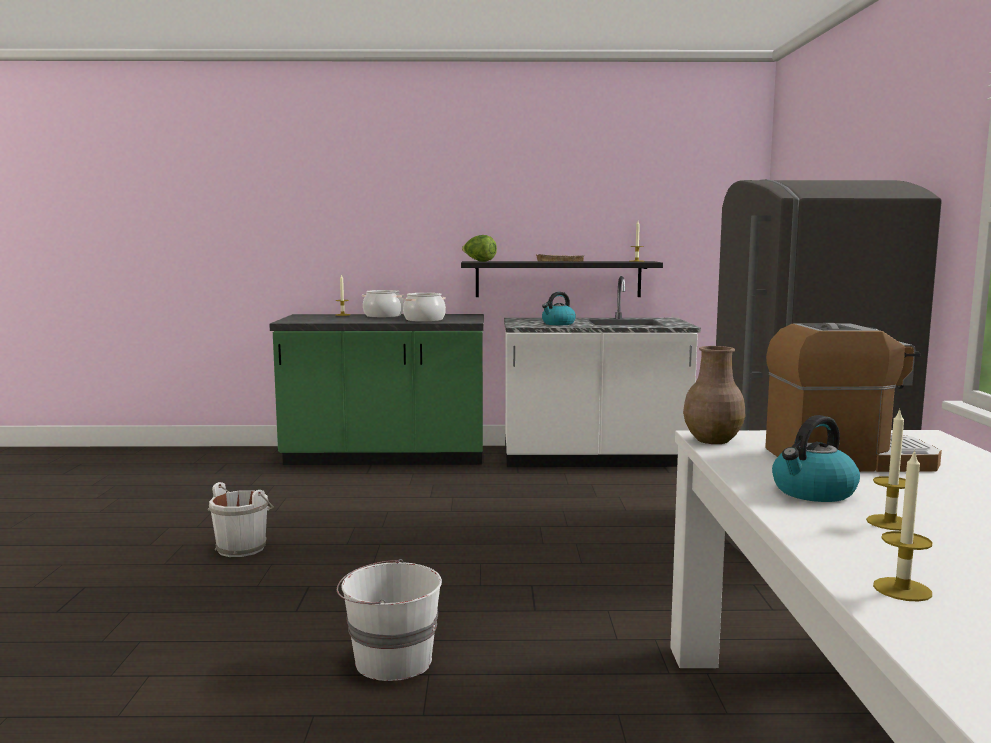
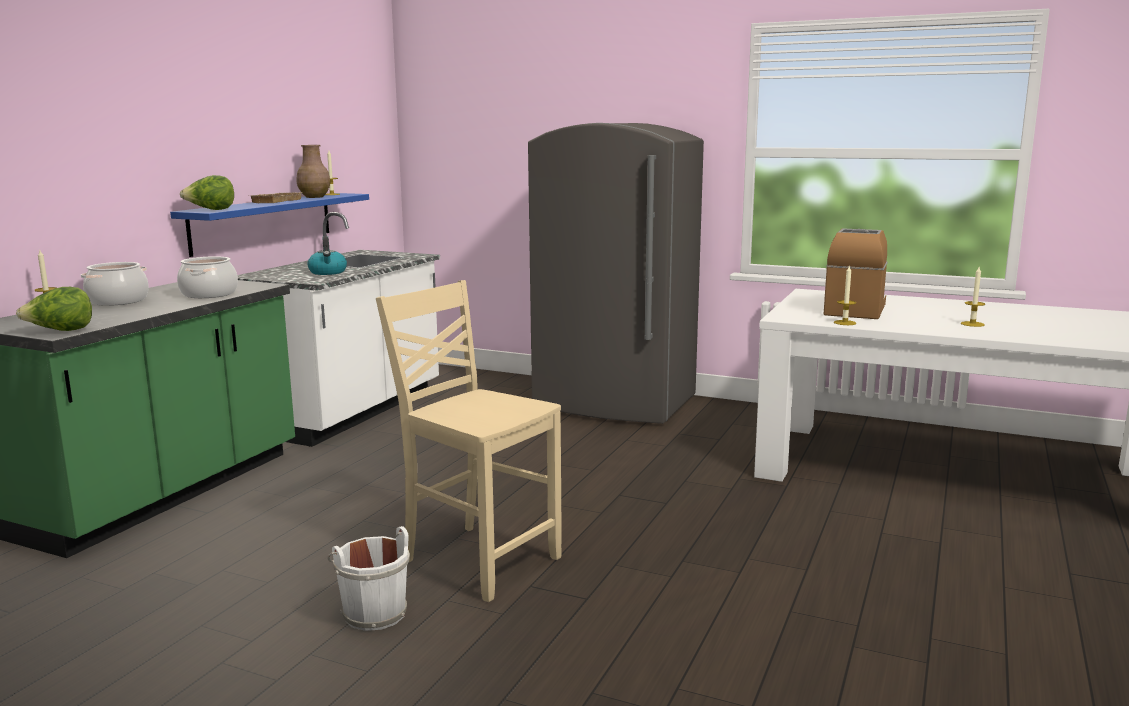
camera: 65 degrees left, 5 degrees up
(292, 321) = (61, 331): none -> lettuce
(345, 559) = (478, 559): none -> beige chair
(391, 660) = (717, 568): white bucket -> none
(558, 279) = (263, 222): black shelf -> blue shelf
(712, 440) = (795, 319): brown vase -> brown vase (314, 197)
(813, 492) = (919, 324): kettle -> none
(902, 589) = (1063, 338): candle -> candle (845, 323)

